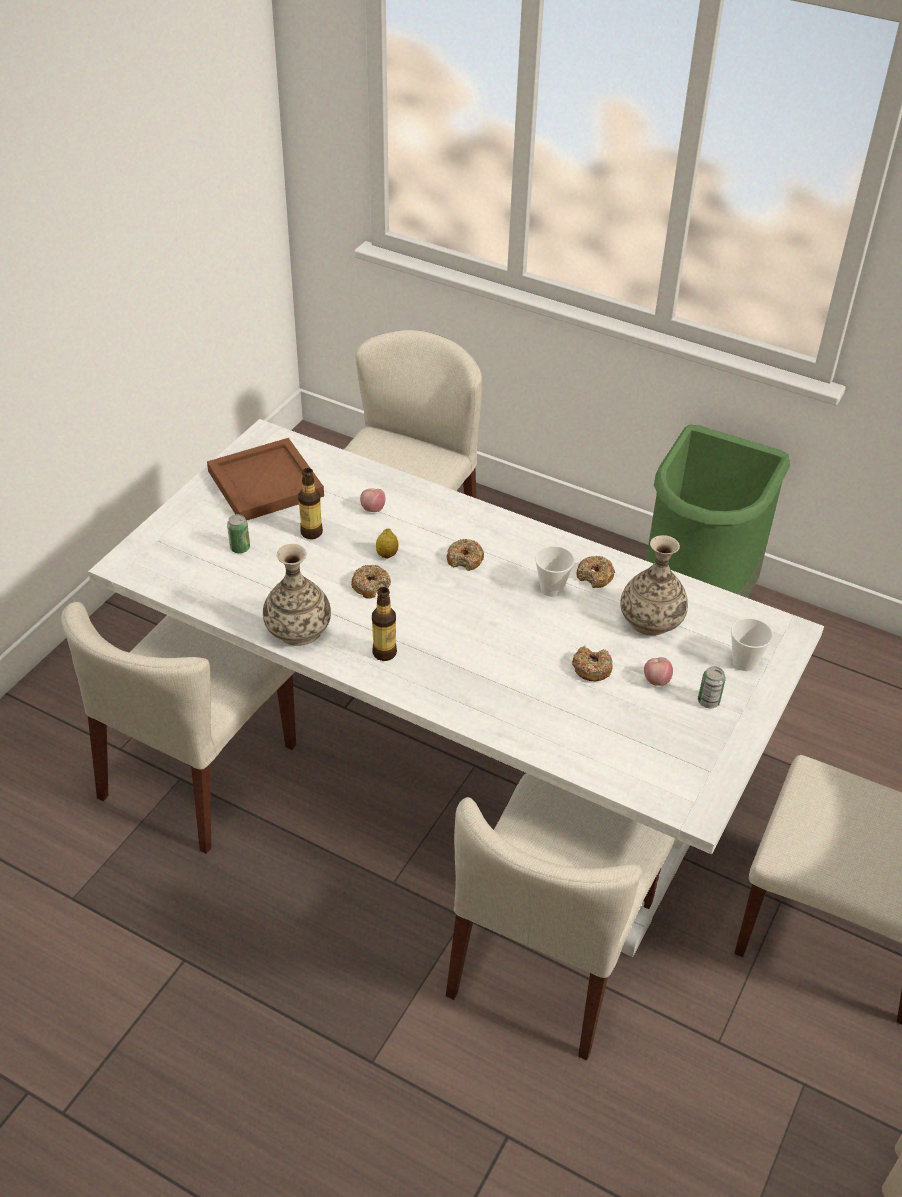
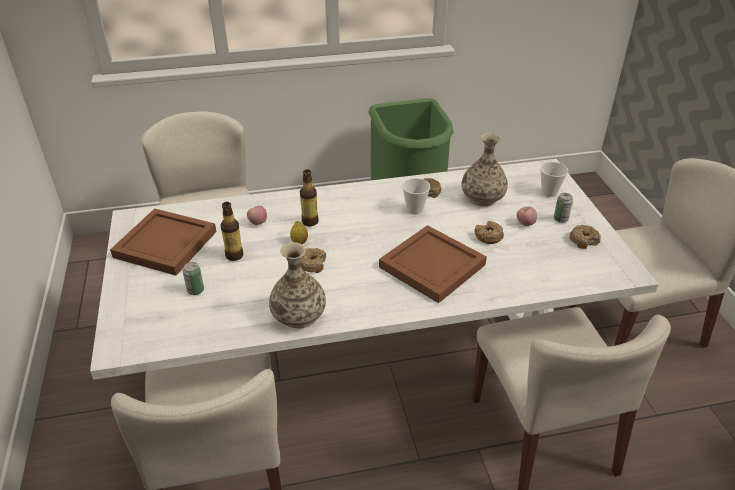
camera: 40 degrees left, 5 degrees down
(384, 653) = (370, 296): bottle -> bottle (310, 221)
(465, 560) = (349, 220): donut -> donut (583, 240)
(483, 661) = (430, 266): none -> brown tray

